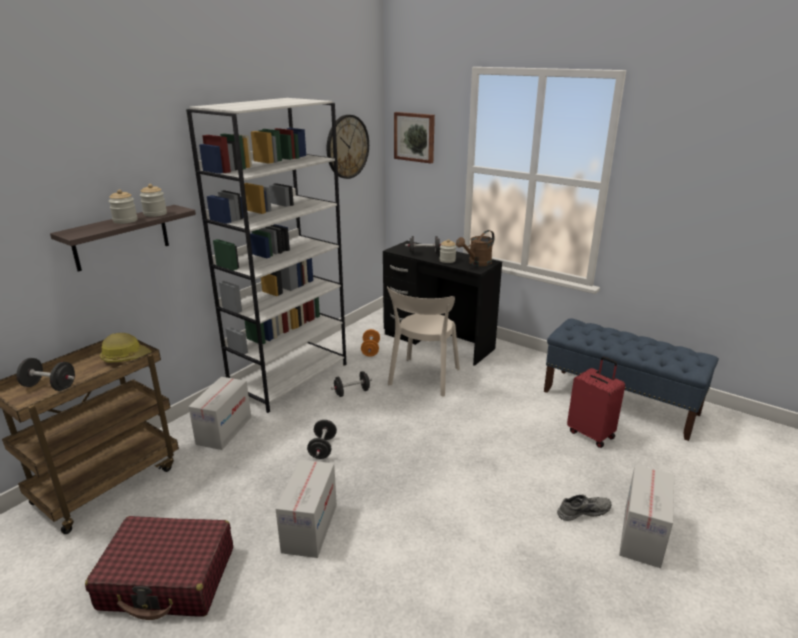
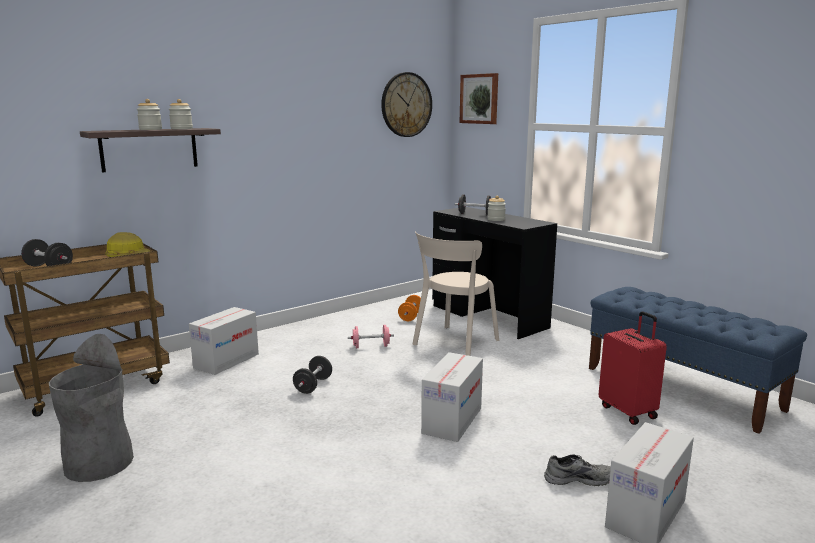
camera: 15 degrees right, 10 degrees down
(168, 578) = (99, 463): red suitcase -> grey trash can
(290, 378) = (315, 329): white bookcase -> none
(310, 528) = (259, 446): cardboard box -> cardboard box (452, 421)
(352, 392) = (371, 346): black dumbbell -> pink dumbbell
(477, 263) = (527, 223): brown watering can -> none

